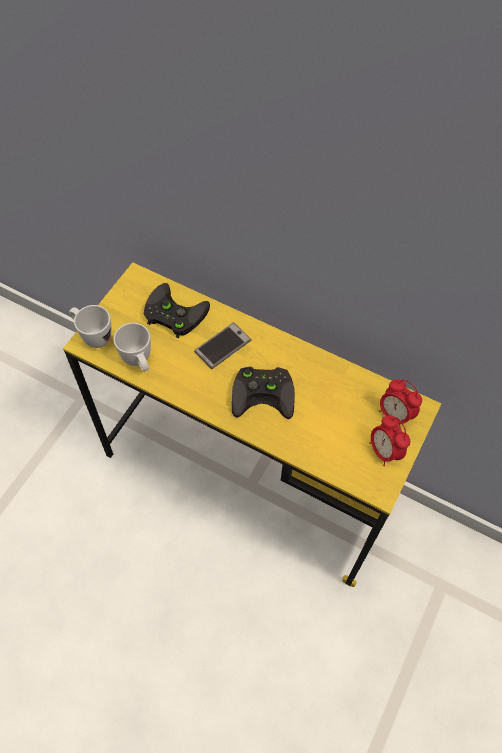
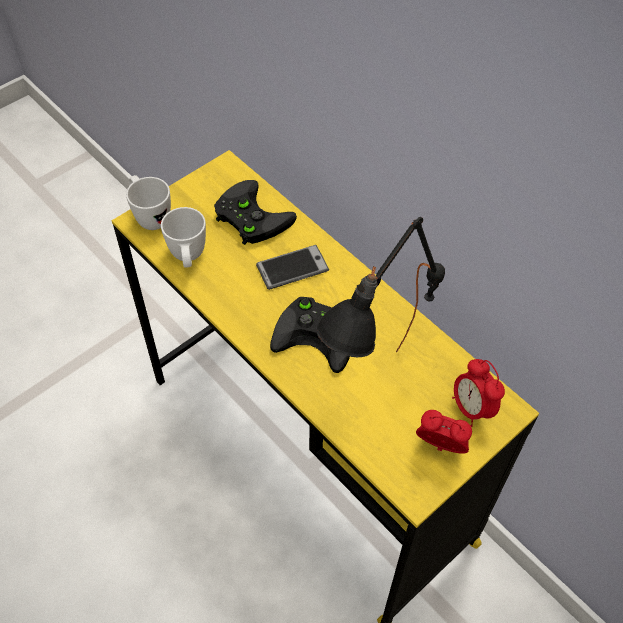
camera: 20 degrees right, 5 degrees down
(324, 427) = (376, 395): none -> black table lamp
(384, 451) = (440, 447): alarm clock -> alarm clock turned 120 degrees clockwise

